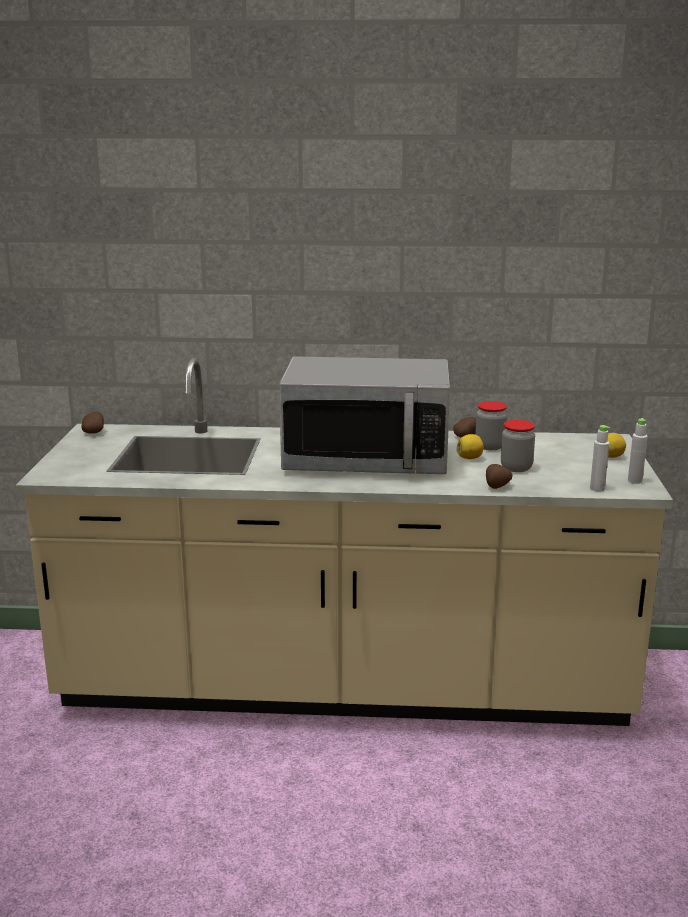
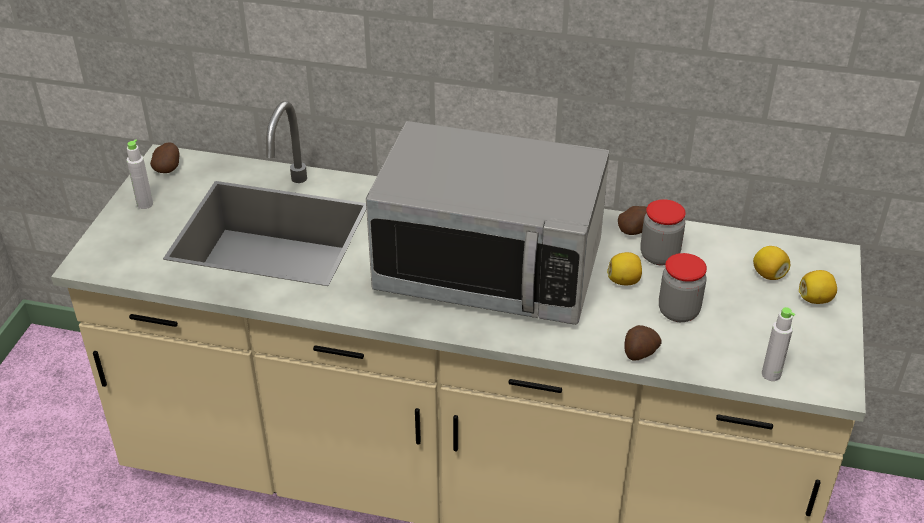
camera: 10 degrees right, 20 degrees up
(572, 449) = (768, 274): none -> lemon
(635, 481) = (828, 362): grey bottle -> grey bottle (145, 204)

